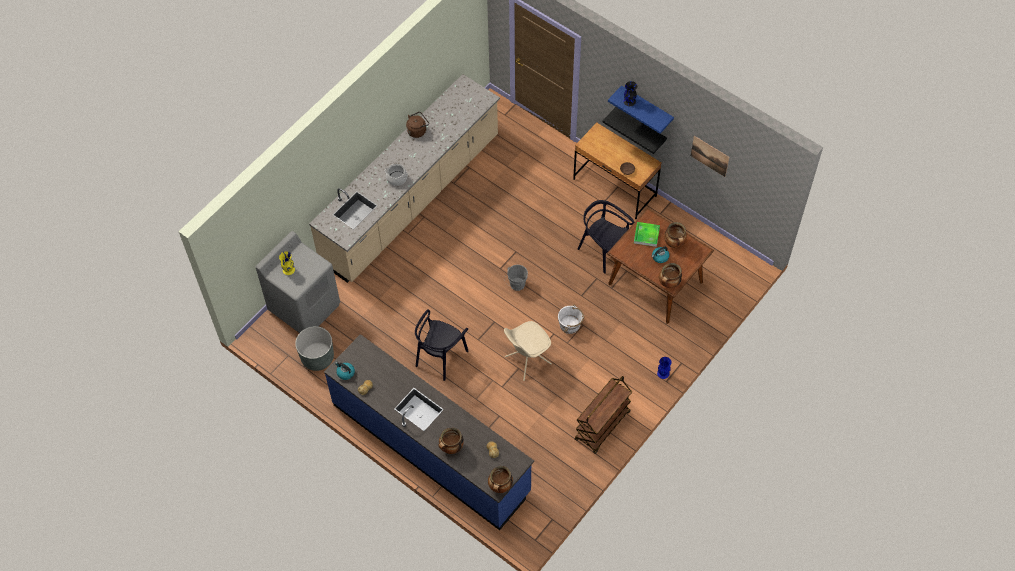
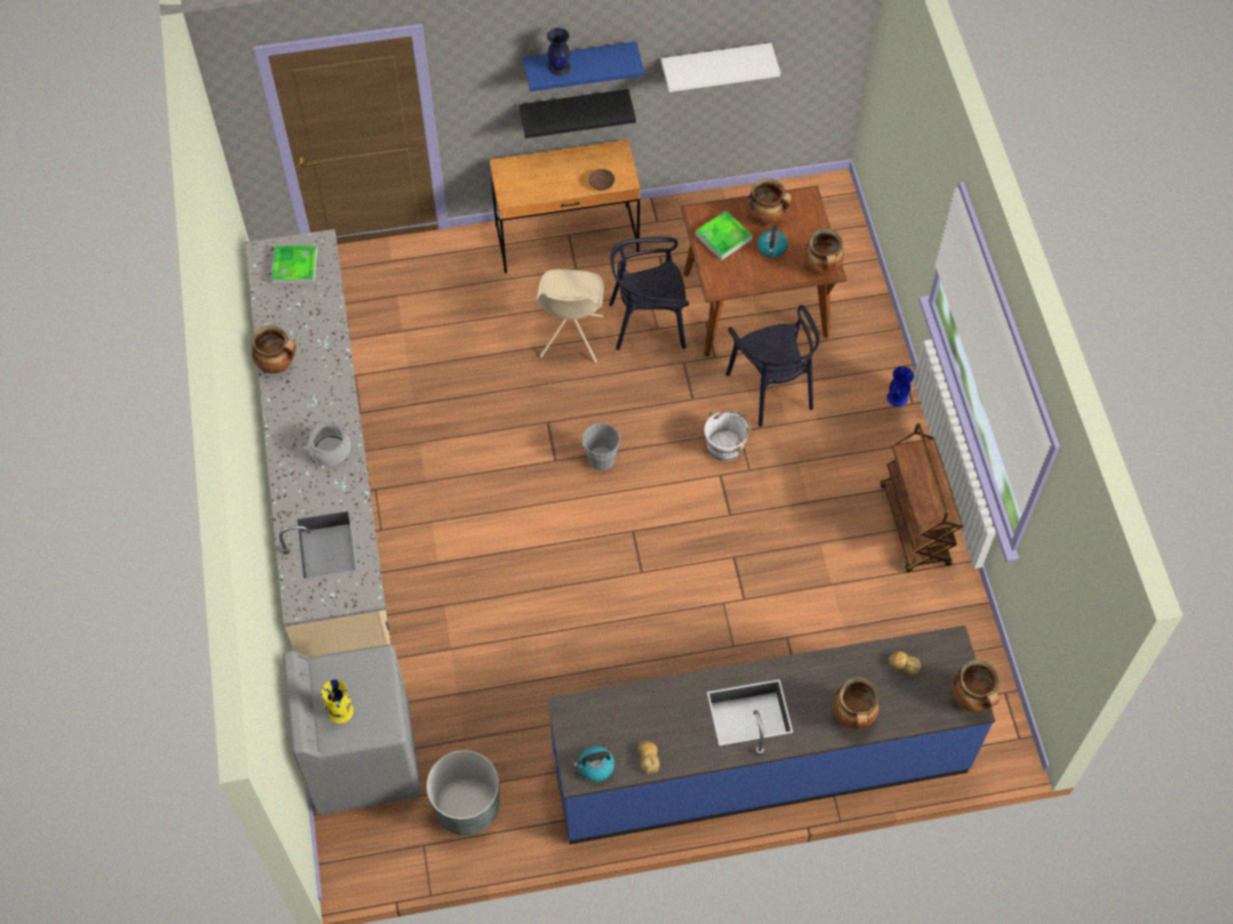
camera: 50 degrees left, 0 degrees up
(417, 130) = (278, 364): brown kettle -> cooking pot
(440, 357) = (624, 640): black chair -> black chair (771, 389)
(468, 99) = (295, 267): none -> tray
(527, 360) = (731, 538): beige chair -> beige chair (571, 338)
(710, 156) = (715, 62): picture -> white shelf

